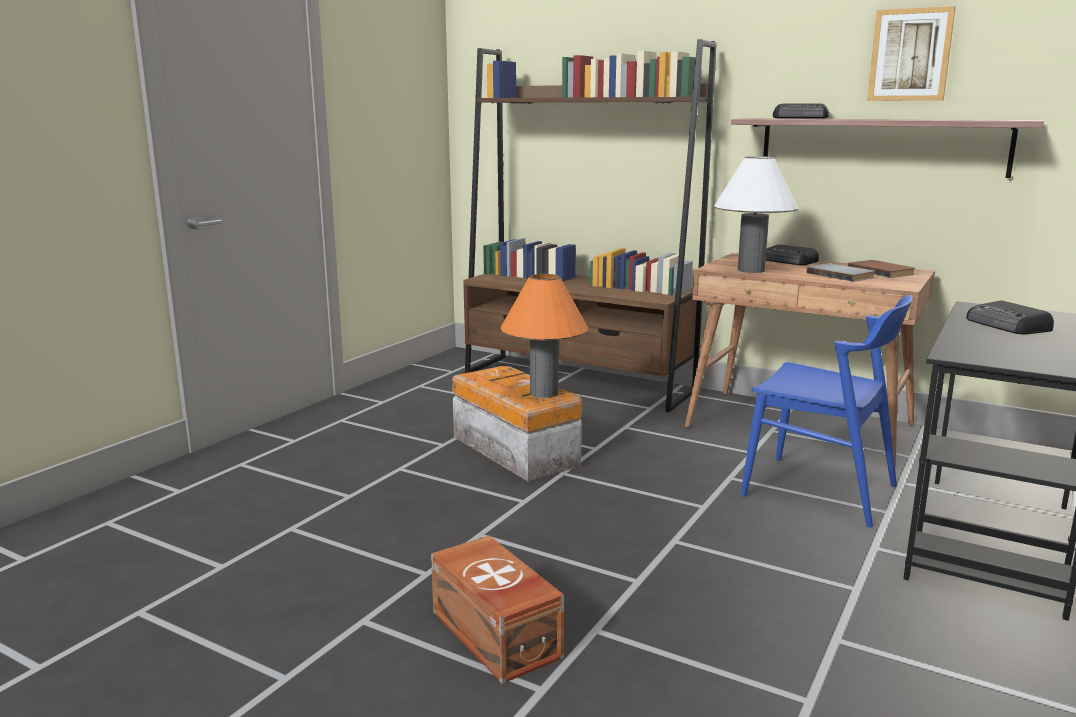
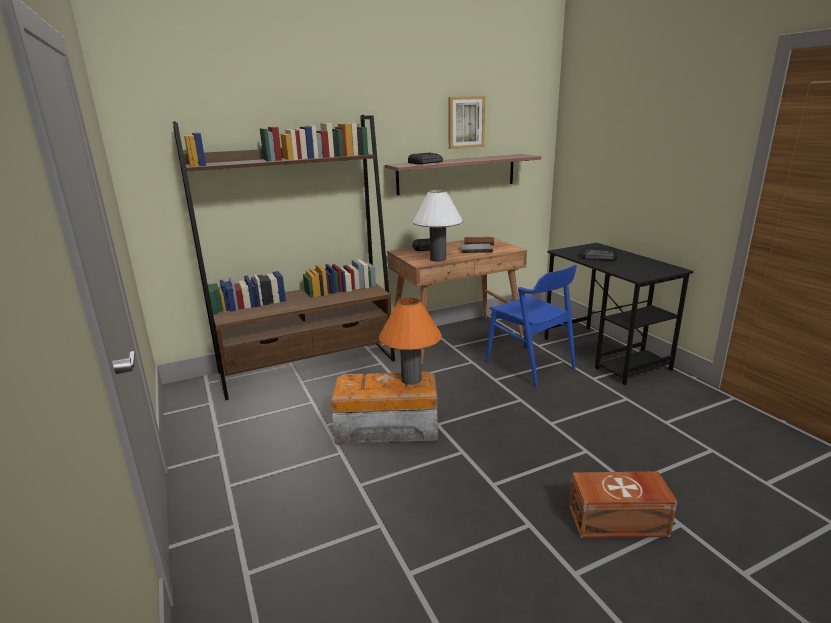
camera: 55 degrees left, 5 degrees up
(820, 490) = (530, 365): blue chair -> blue chair turned 75 degrees clockwise

